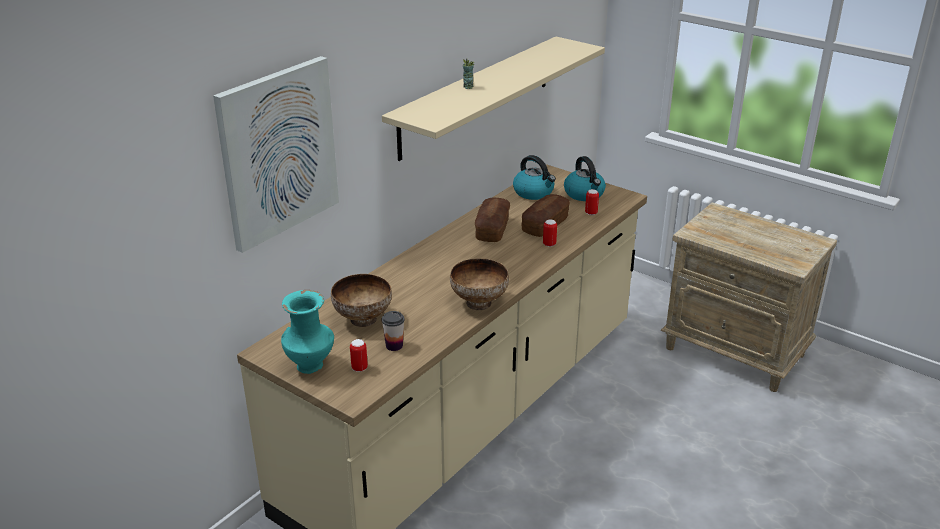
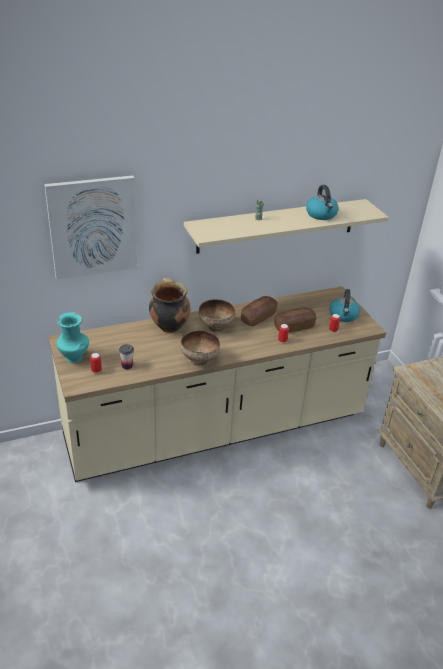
camera: 30 degrees right, 5 degrees up
(362, 320) = (127, 343): bowl -> bowl (215, 327)
(394, 279) = (169, 326): none -> cooking pot
(534, 192) = (311, 302): kettle -> kettle (321, 215)

